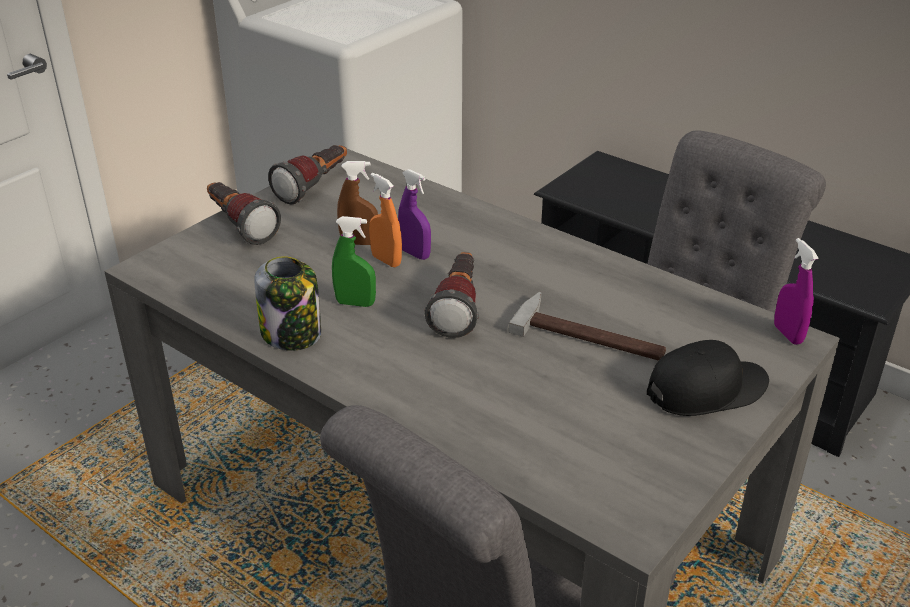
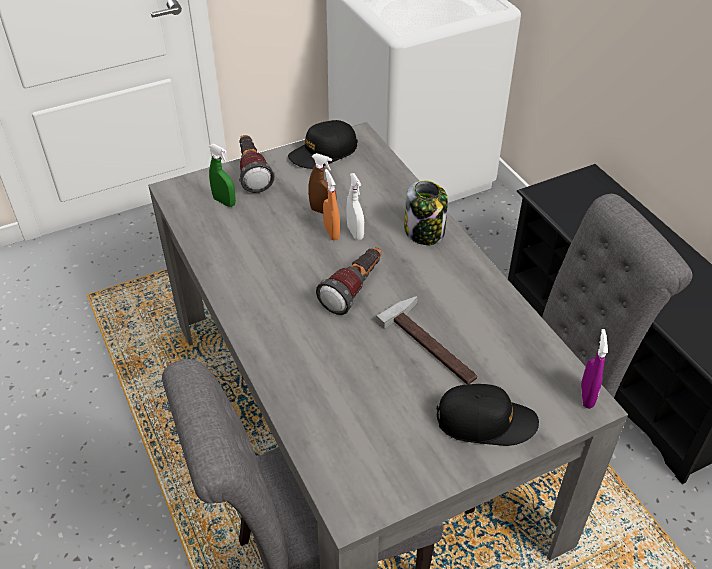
camera: 25 degrees right, 10 degrees up
(292, 334) = (232, 274): jar -> jar (425, 232)
(315, 187) = (323, 152): flashlight -> black cap
(355, 303) = (288, 262): green spray bottle -> green spray bottle (224, 202)
(415, 254) = (355, 233): purple spray bottle -> white spray bottle

